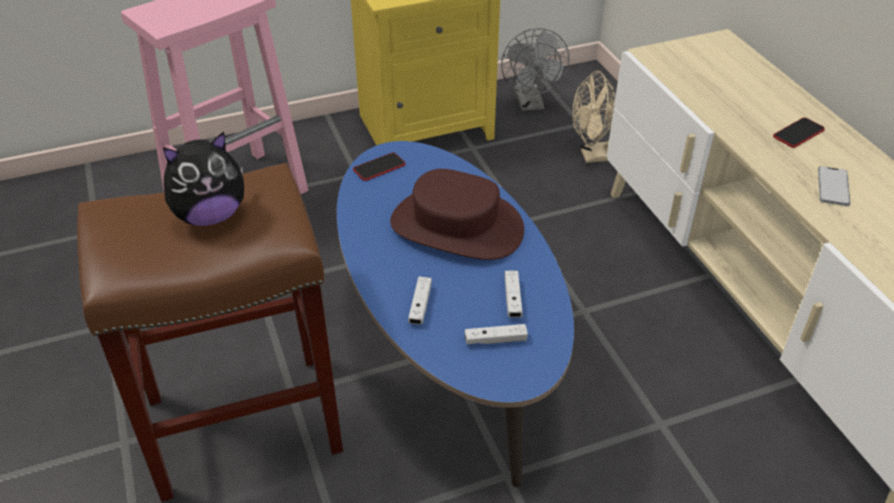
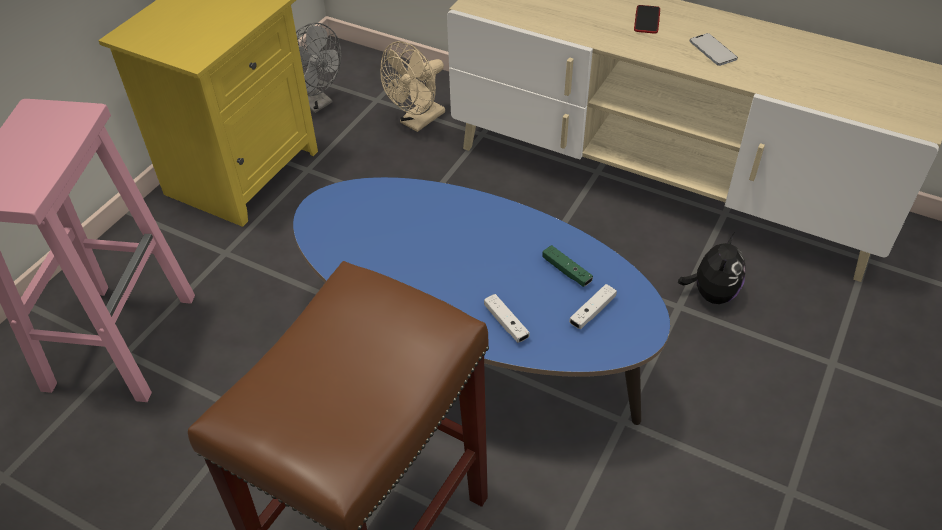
camera: 40 degrees left, 5 degrees up
(210, 216) = (349, 351): plush toy -> plush toy (711, 293)
(379, 167) = (326, 226): phone -> none
(456, 227) = (454, 239): brown hat -> none
(512, 299) = (566, 271): white game controller -> green game controller

